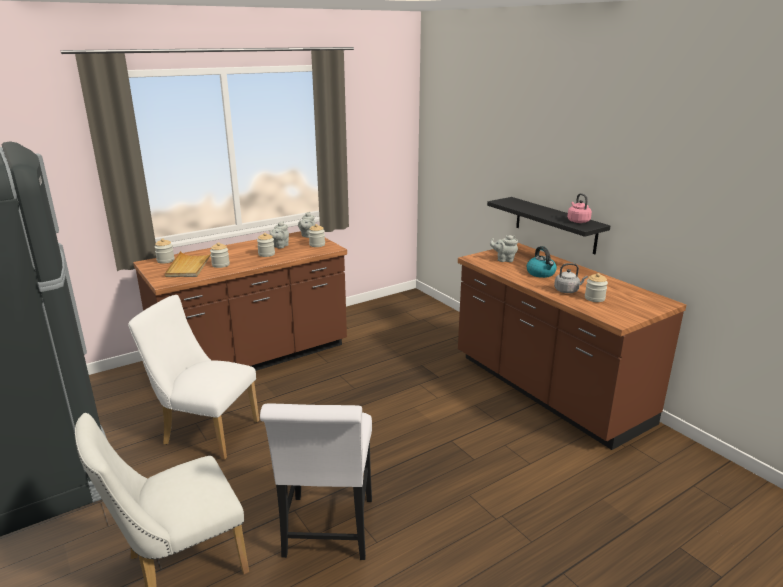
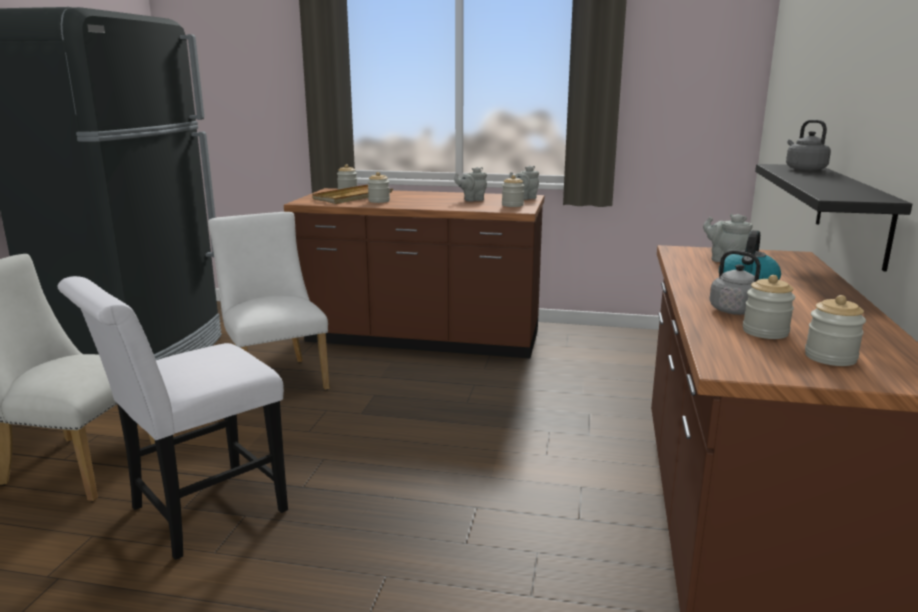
camera: 45 degrees right, 5 degrees down
(266, 254) = (441, 202): jar -> jar (830, 357)
(518, 203) = (804, 169): none -> grey kettle
(577, 221) = (850, 191): pink kettle -> none

